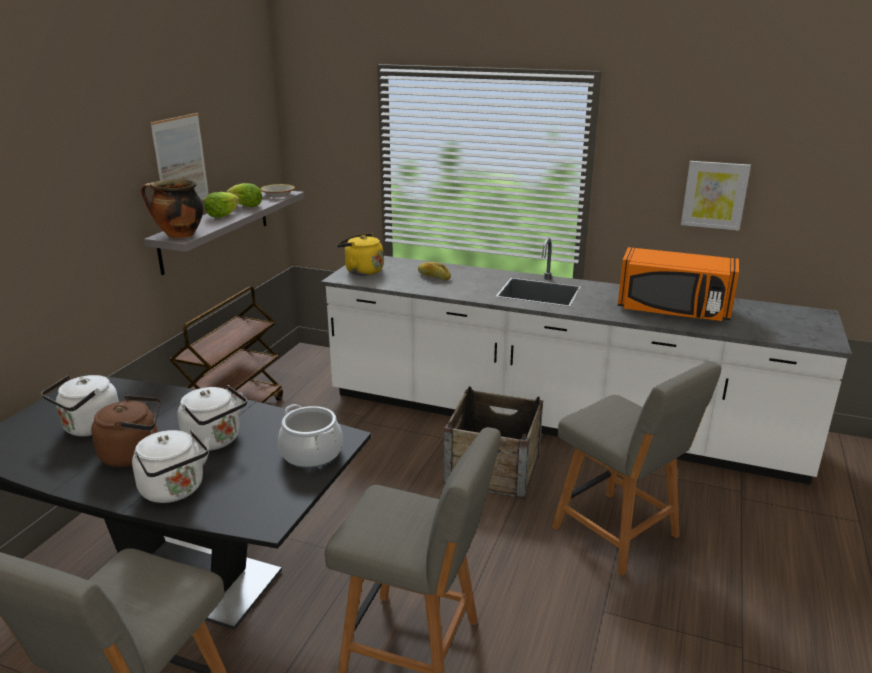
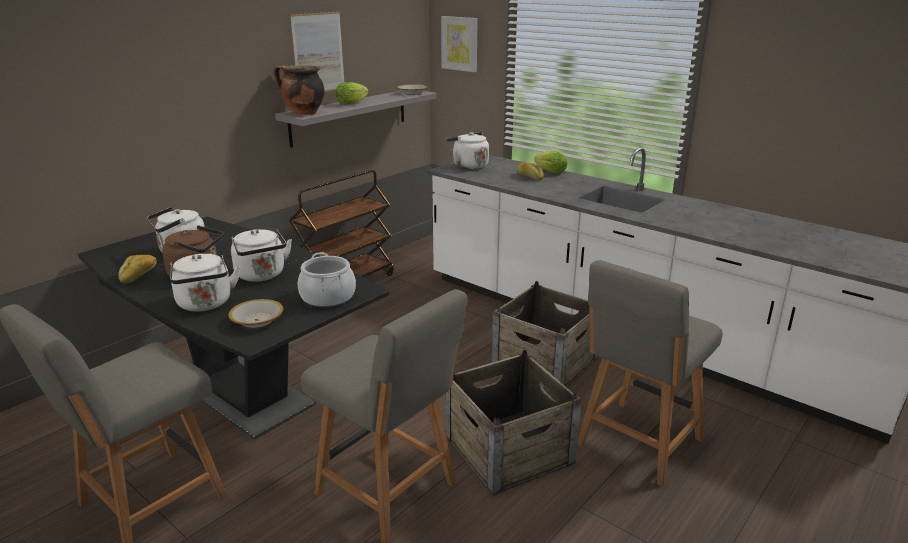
camera: 20 degrees right, 0 degrees up
(58, 468) = (139, 275): none -> bread
(246, 206) = (377, 99): lettuce -> lettuce (550, 172)
(252, 498) = (257, 321): none -> bowl
(361, 271) = (468, 166): yellow kettle -> white kettle
(509, 570) = (509, 450): none -> crate
(619, 534) = (637, 444): grey chair -> grey chair turned 60 degrees clockwise
(673, 311) = (752, 230): orange microwave -> none
(714, 195) = (828, 113): picture -> picture (460, 43)

